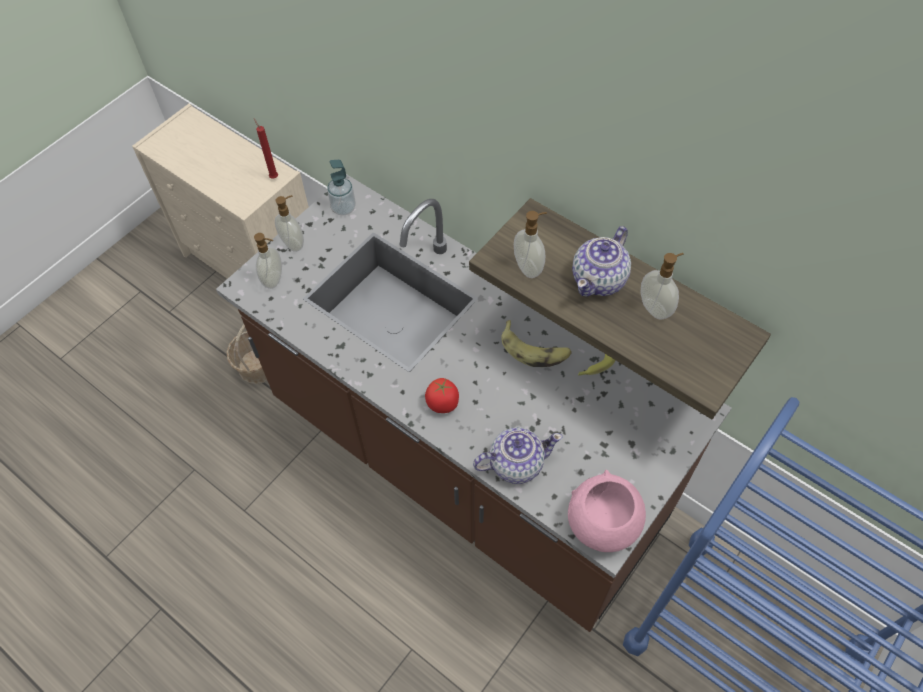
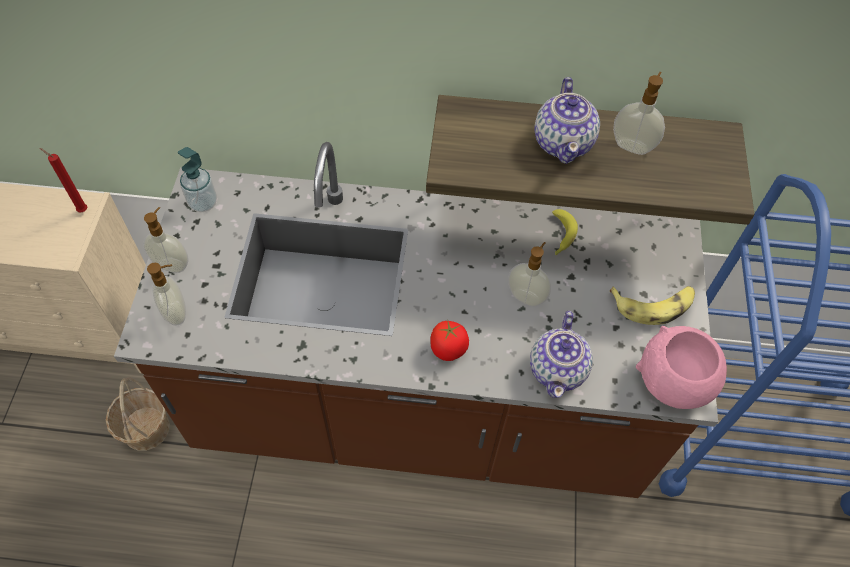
camera: 35 degrees left, 0 degrees up
(515, 463) = (558, 369): teapot -> teapot turned 150 degrees clockwise
(529, 267) = (490, 161): soap dispenser -> soap dispenser (526, 296)
(535, 350) = (497, 252): banana -> banana (653, 305)

